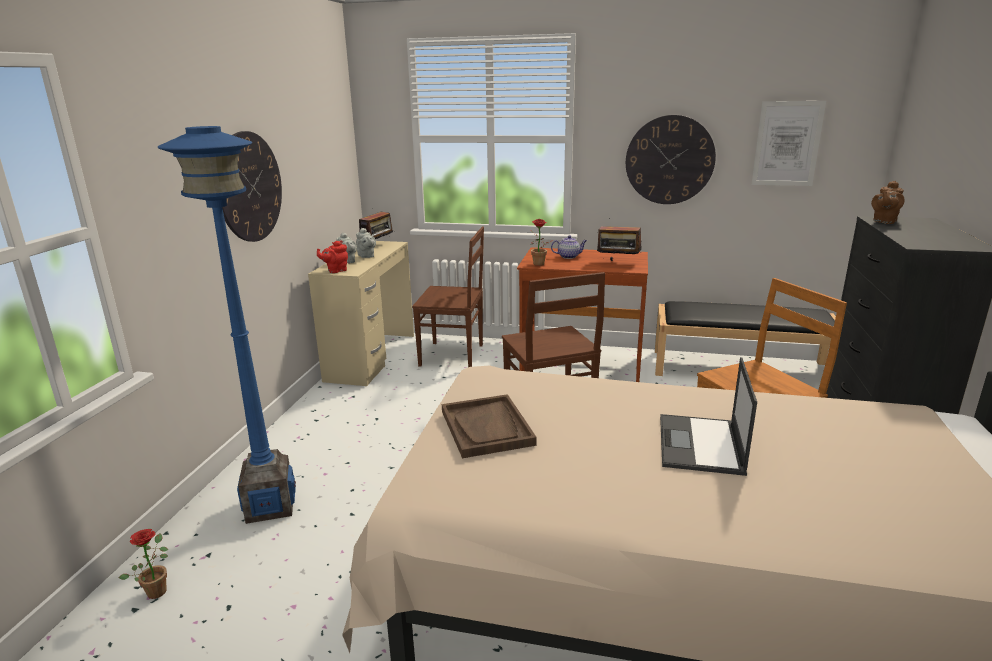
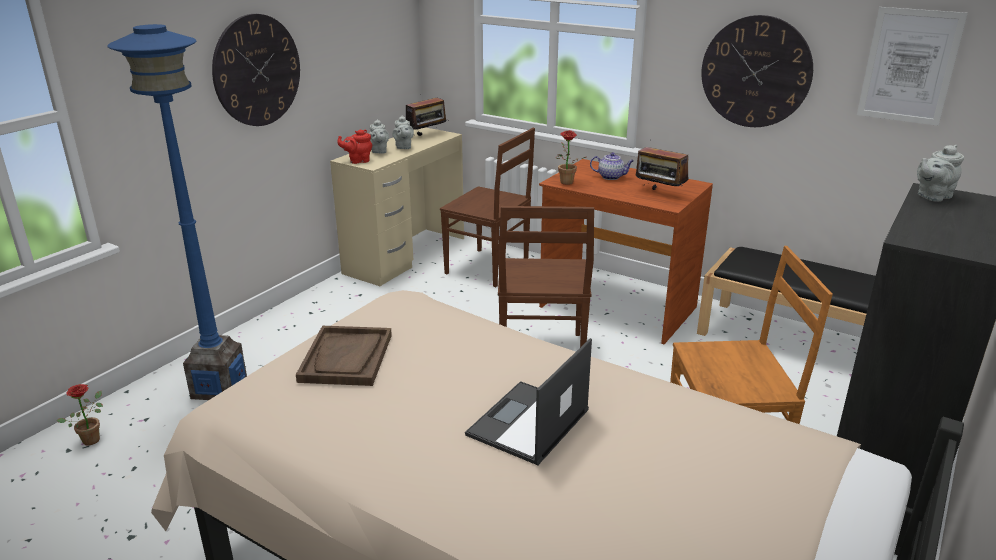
camera: 20 degrees right, 5 degrees up
(884, 221) = (932, 196): brown teapot -> grey teapot

